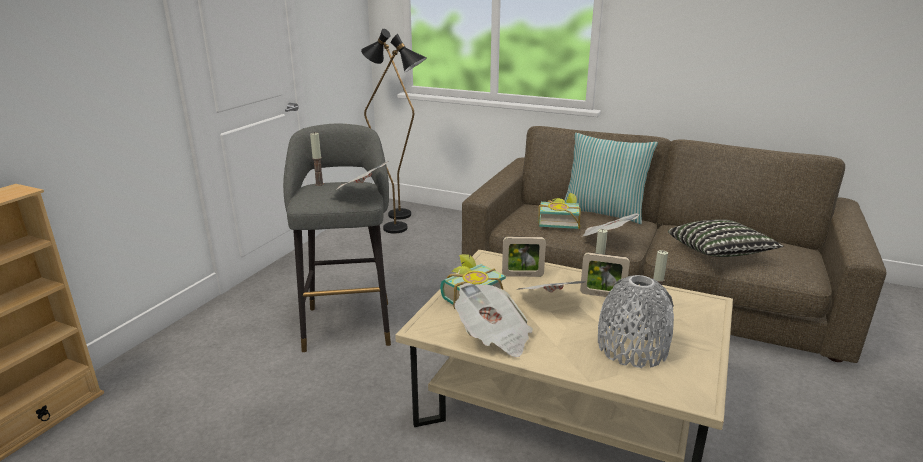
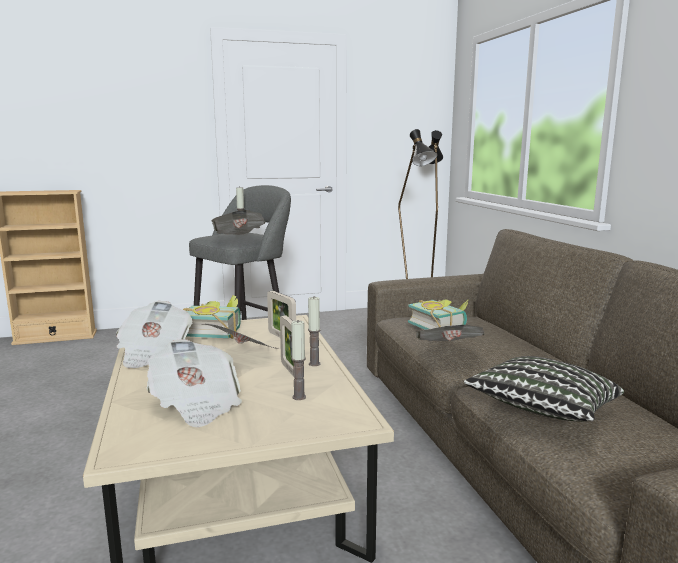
camera: 50 degrees right, 10 degrees down
(603, 212) = (529, 342): pillow -> none
(632, 348) = (196, 405): grey vase -> newspaper

